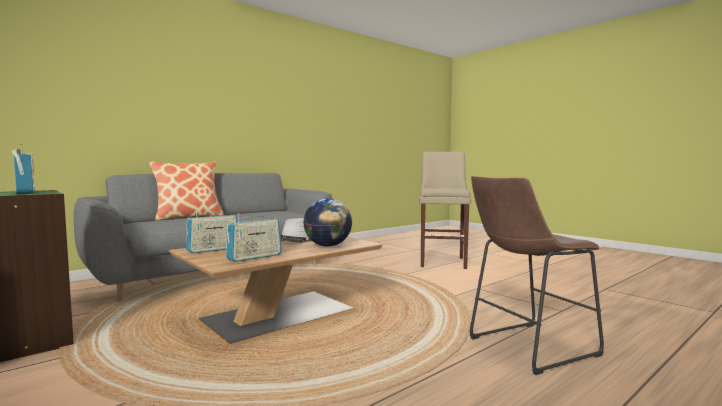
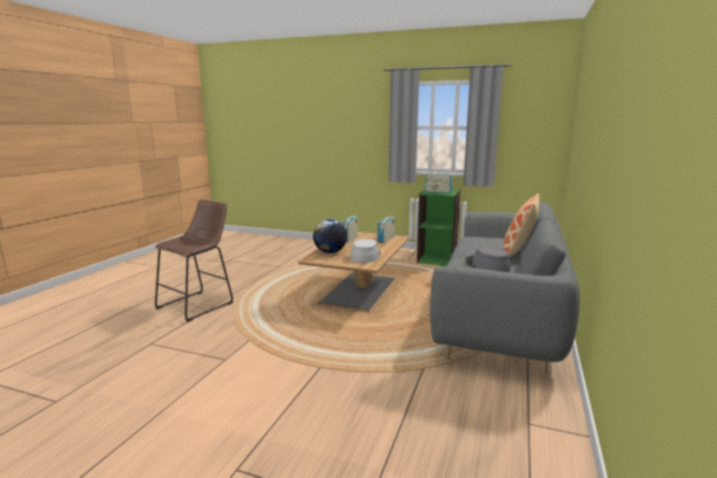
camera: 150 degrees right, 10 degrees up
(252, 213) = (487, 266): none -> grey hat
(443, 261) = (284, 431): beige stool -> none

